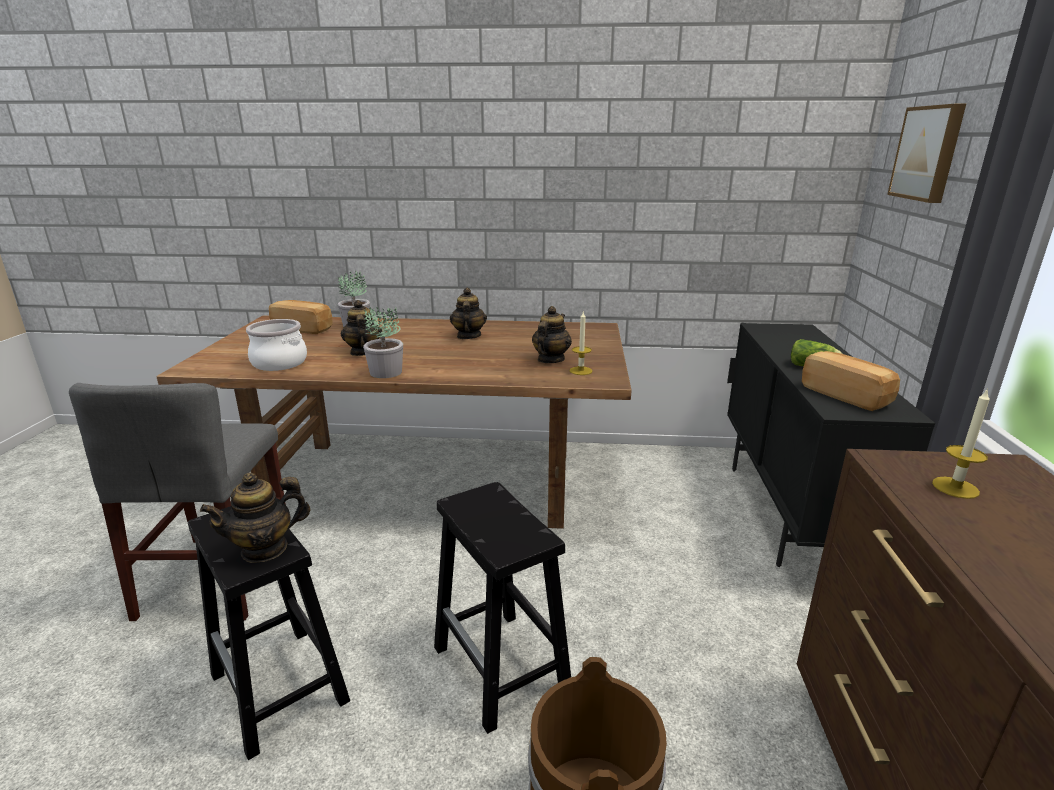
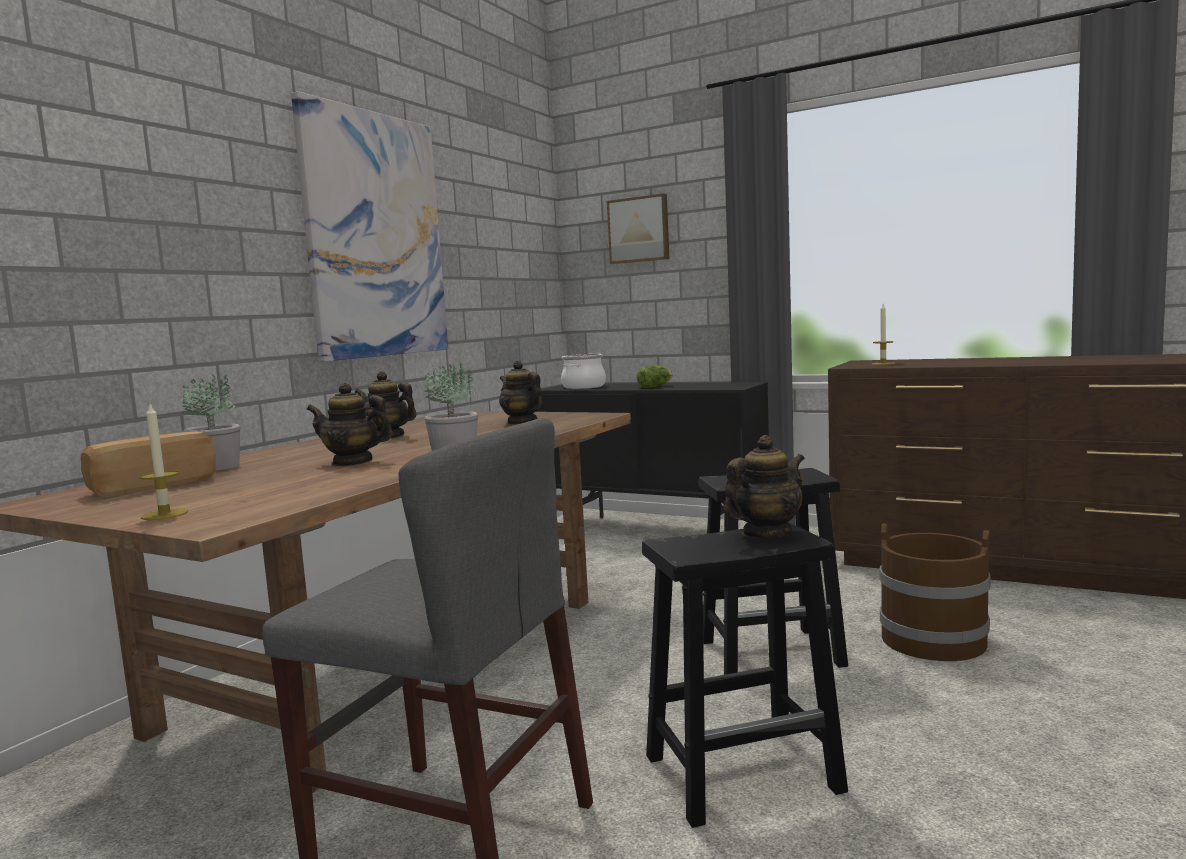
camera: 65 degrees left, 15 degrees down
(265, 549) = (766, 534): teapot -> teapot turned 120 degrees counterclockwise
(280, 363) = (310, 487): cooking pot -> cooking pot (583, 387)
(551, 165) = (375, 236): none -> picture
(581, 371) = (567, 418): candle -> candle (164, 514)
(846, 395) = (712, 386): bread -> none

